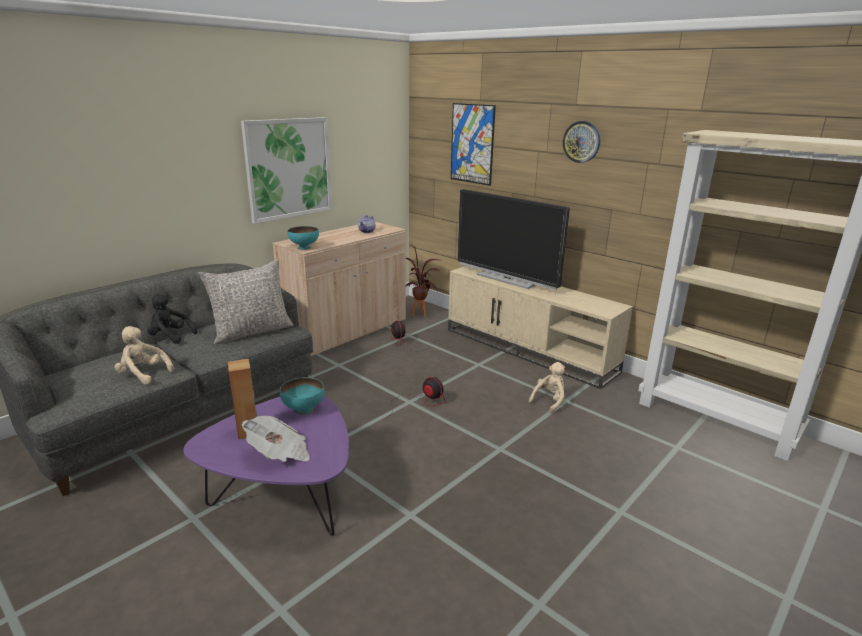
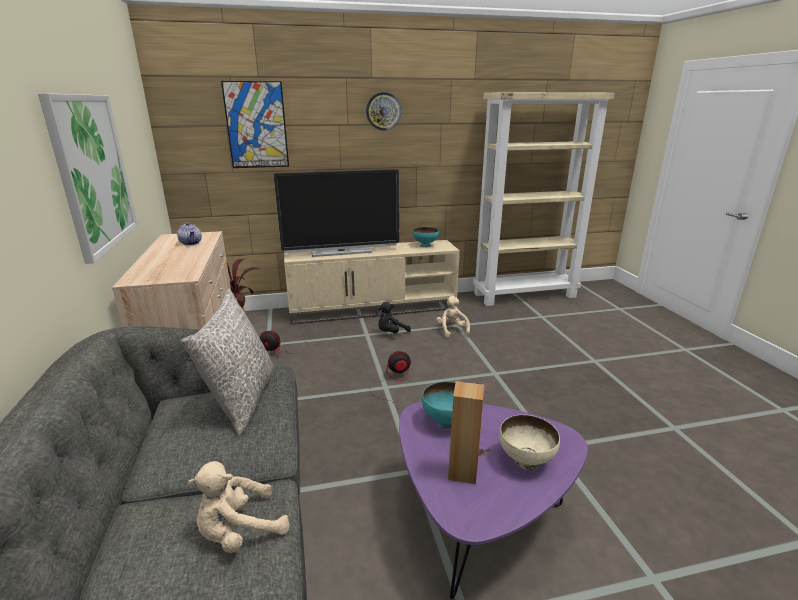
camera: 55 degrees left, 0 degrees up
(170, 337) = (143, 475): black plush toy -> black plush toy (391, 333)
(279, 454) = (525, 460): newspaper -> beige bowl
(304, 248) = (178, 276): turquoise bowl -> turquoise bowl (425, 245)

